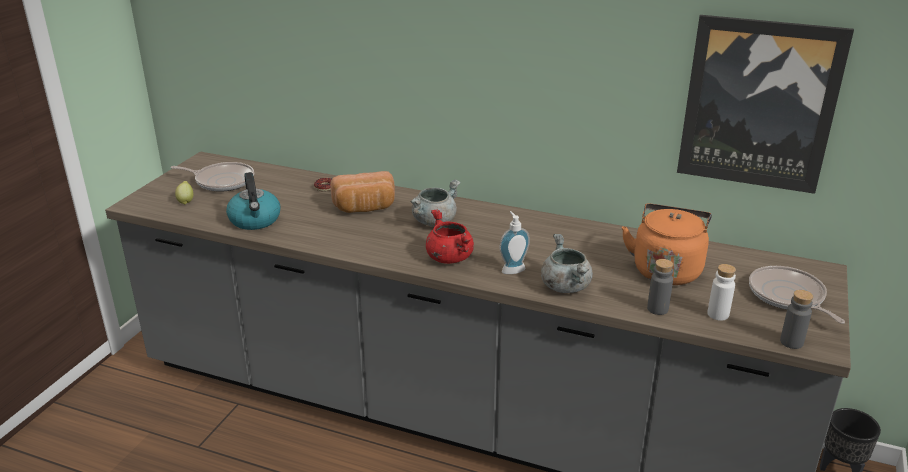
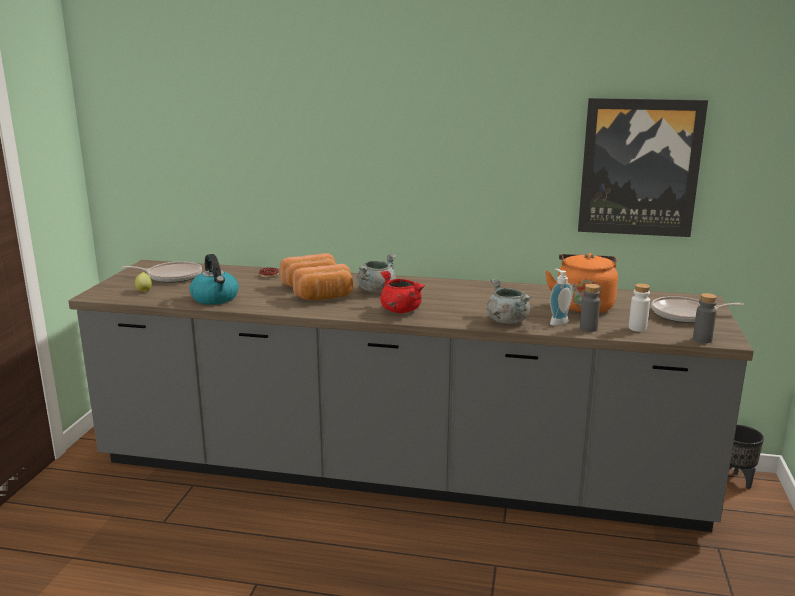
camera: 10 degrees left, 10 degrees down
(373, 229) = (325, 297): none -> bread
(512, 269) = (457, 313): soap dispenser -> soap dispenser (557, 322)
(788, 296) = (686, 315): frying pan -> frying pan turned 60 degrees counterclockwise

